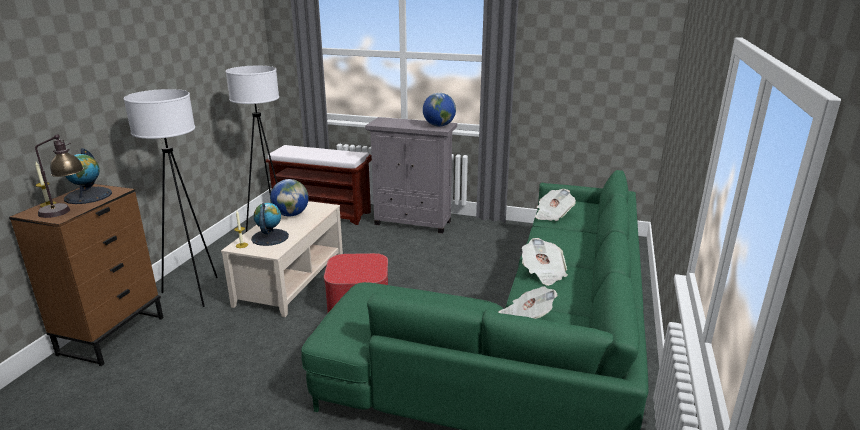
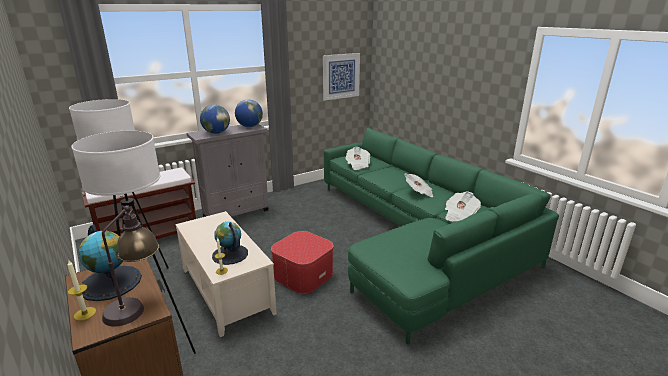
camera: 50 degrees left, 0 degrees up
(291, 214) = (205, 233): globe -> globe (216, 133)
(610, 85) = (341, 76): none -> picture

